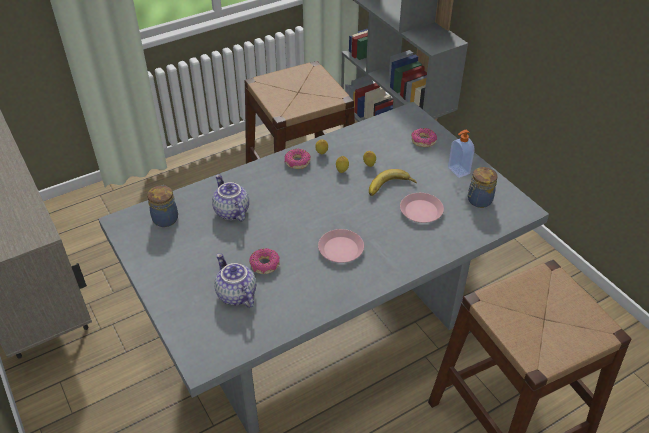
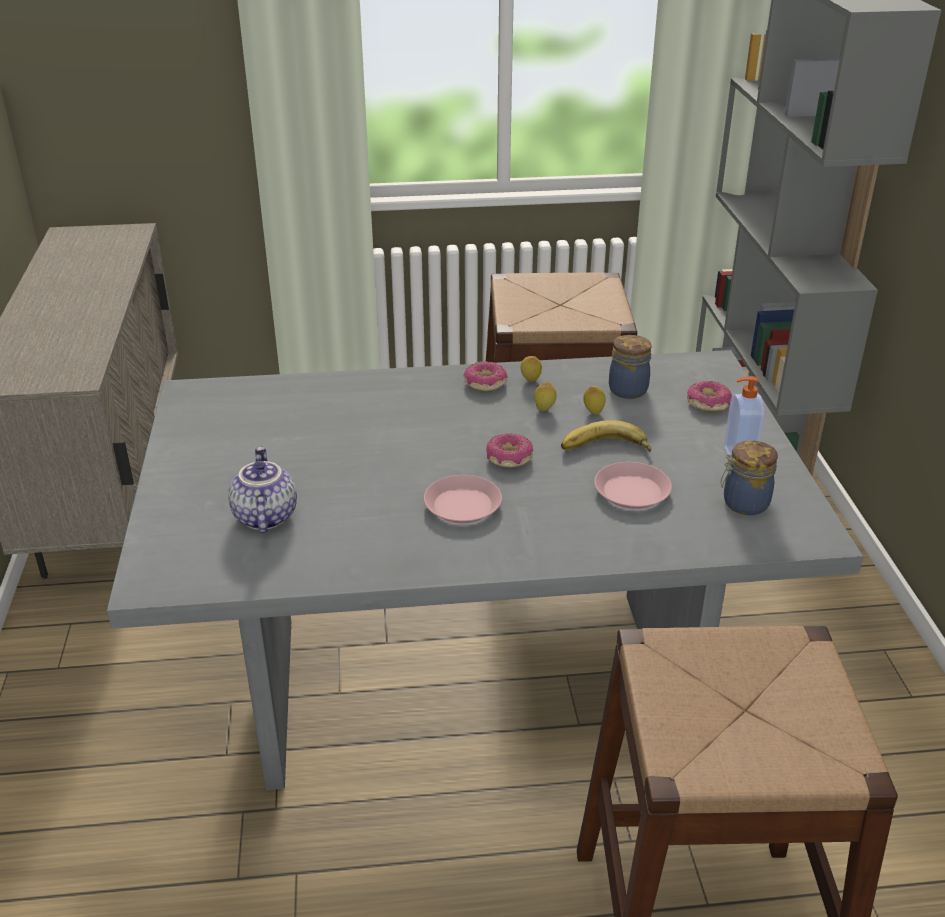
camera: 25 degrees right, 10 degrees down
(165, 218) = (247, 402): jar -> jar (628, 389)
(231, 212) = (341, 417): teapot -> none
(264, 265) = (334, 493): donut -> donut (508, 458)

